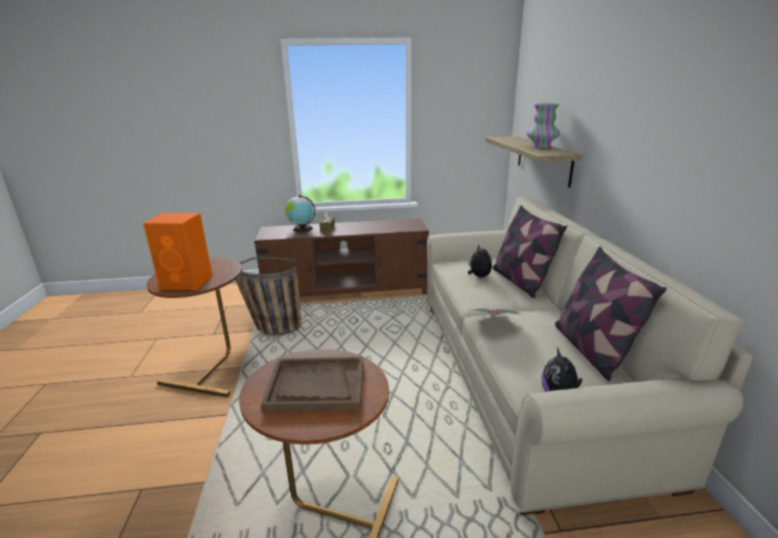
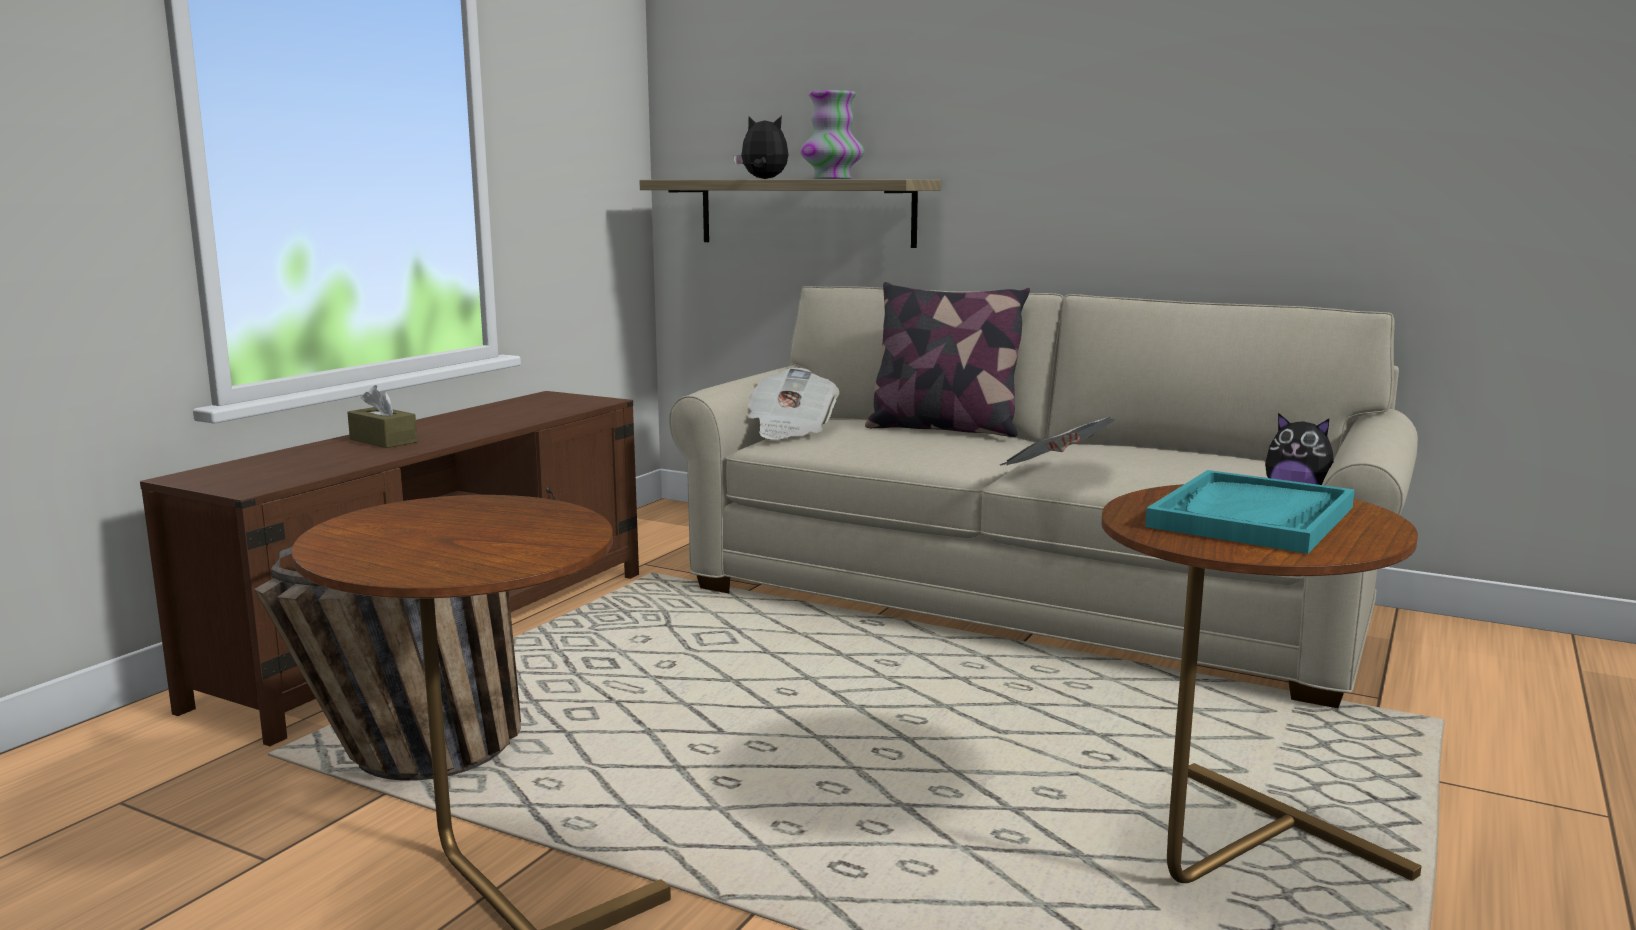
camera: 55 degrees left, 10 degrees down
(188, 282) = (503, 545): orange speaker -> none
(301, 229) = (308, 456): globe -> none
(316, 386) = (1252, 517): brown tray -> turquoise tray
(466, 260) = (790, 430): none -> newspaper
(478, 276) = (875, 439): plush toy -> plush toy (763, 179)
(591, 349) = (1206, 454): pillow -> none

